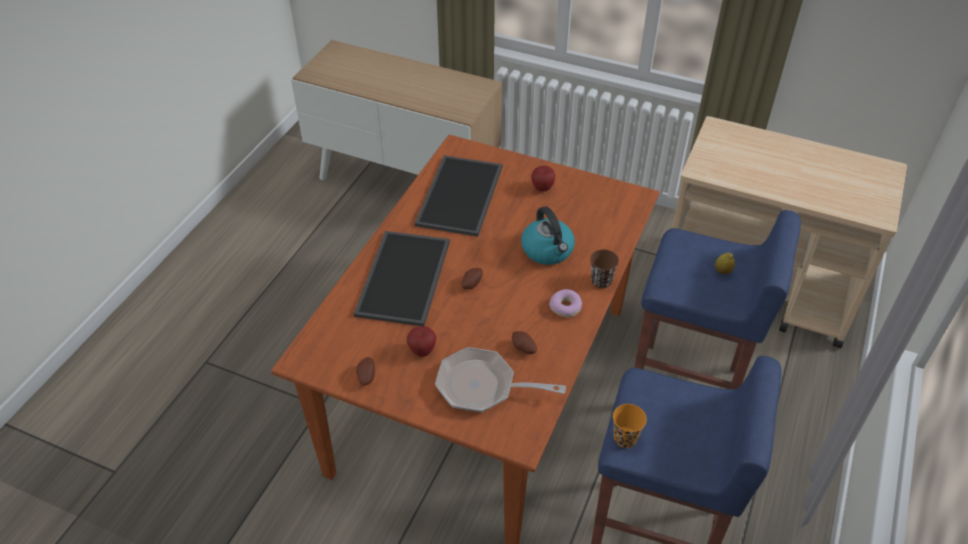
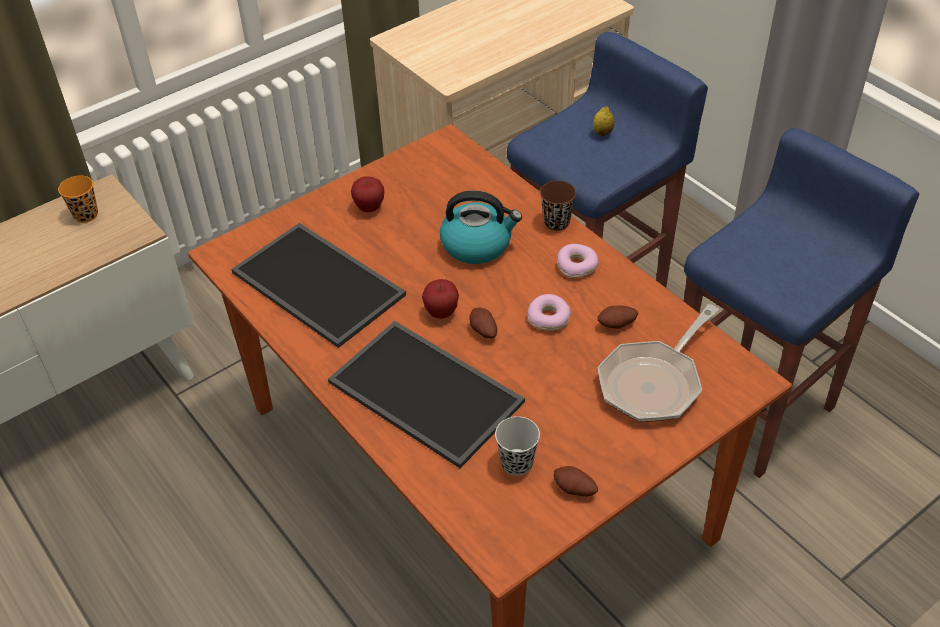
camera: 60 degrees left, 0 degrees up
(372, 341) = (517, 463): none -> black cup
(422, 351) = (565, 418): apple -> apple (441, 313)
(505, 311) = (549, 318): none -> donut
(625, 438) = (783, 297): orange cup -> orange cup (86, 215)

